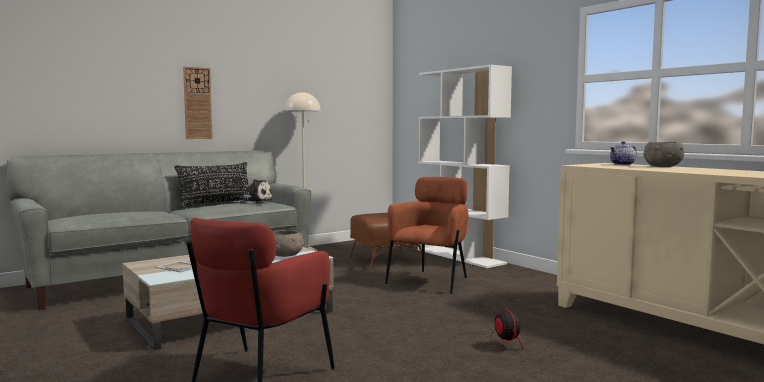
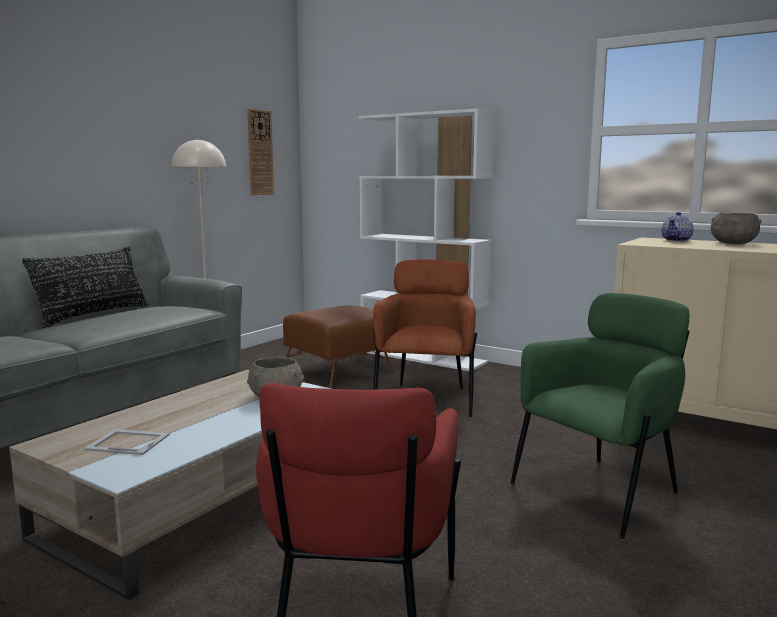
camera: 20 degrees left, 5 degrees up
(197, 103) = (40, 155): wall clock -> wall clock (260, 153)
(254, 202) = (159, 309): plush toy -> none
(490, 343) = (600, 492): fan -> green armchair

